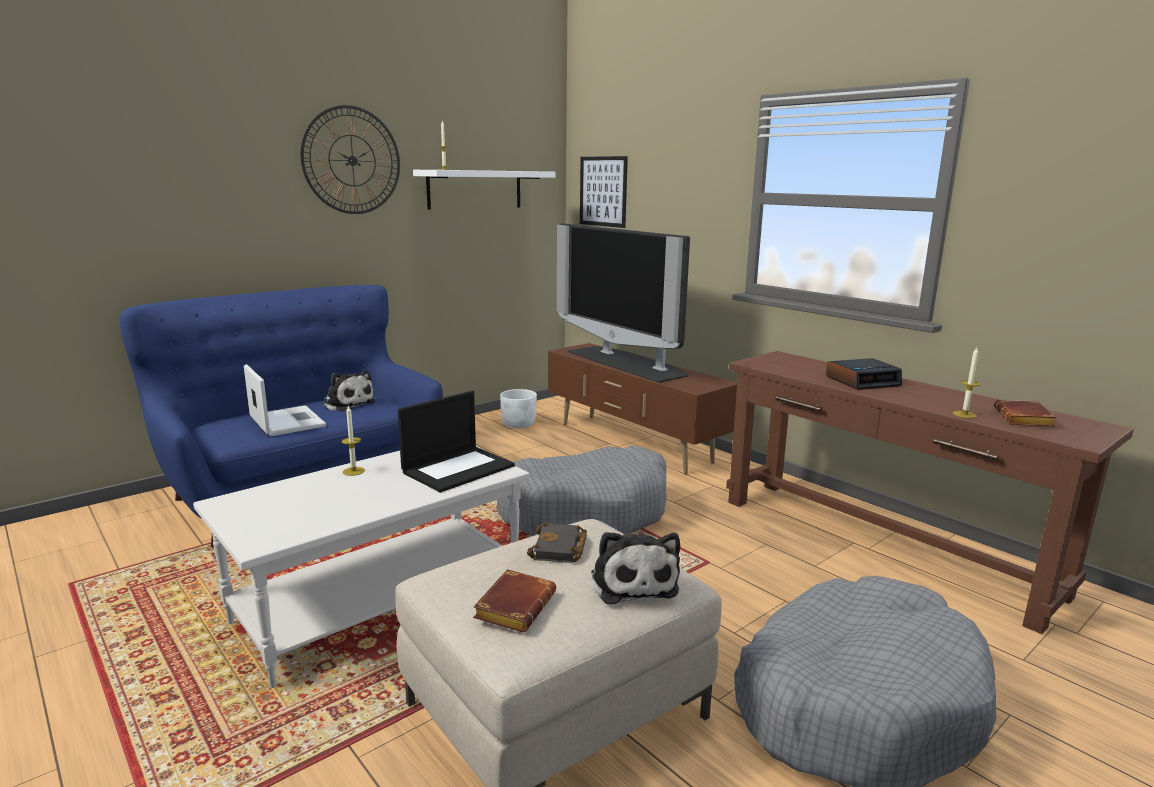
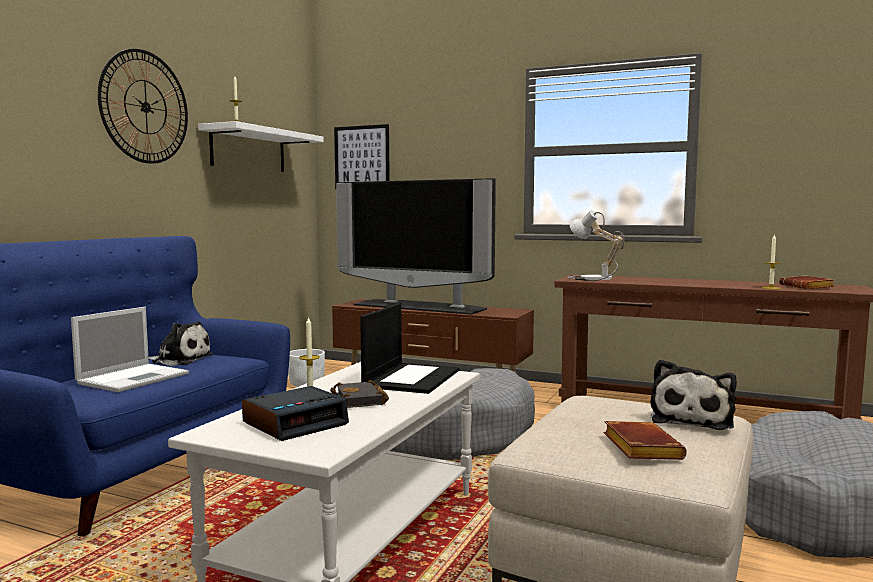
camera: 25 degrees left, 10 degrees down
(286, 421) = (135, 378): laptop -> laptop turned 90 degrees clockwise
(560, 549) = (599, 411): black book -> black book (361, 400)
(632, 582) = (692, 419): plush toy -> plush toy turned 60 degrees clockwise
(780, 363) = (592, 278): none -> table lamp
(862, 381) = (669, 281): alarm clock -> alarm clock (295, 423)

